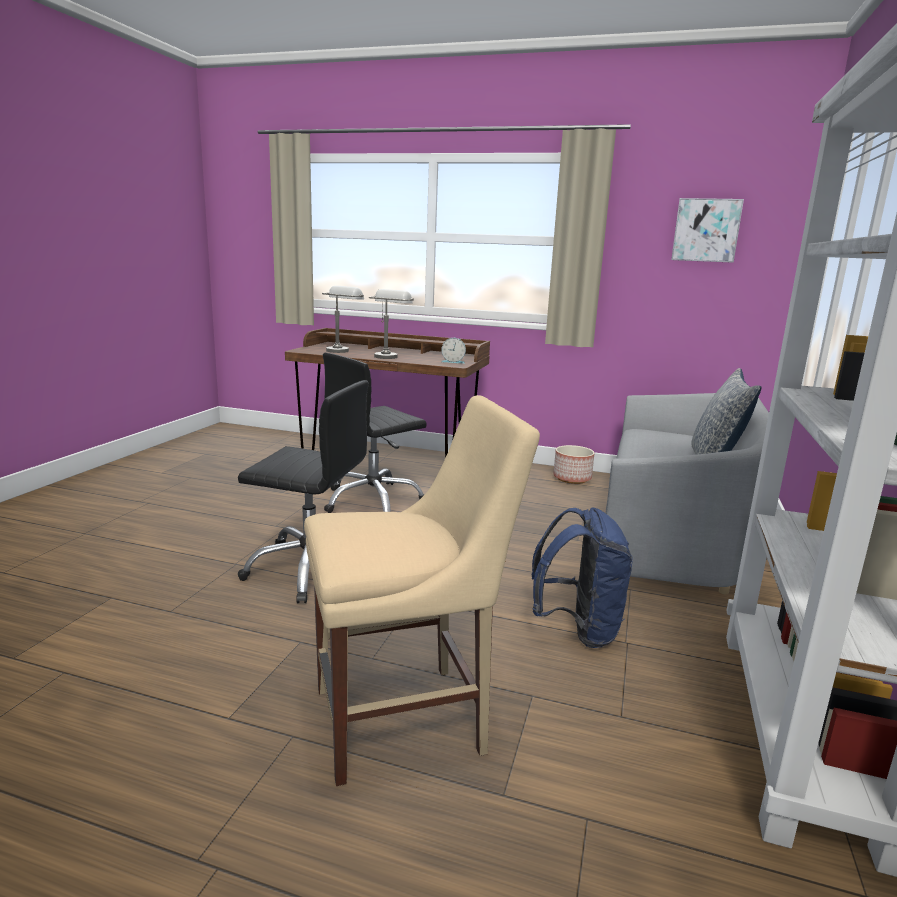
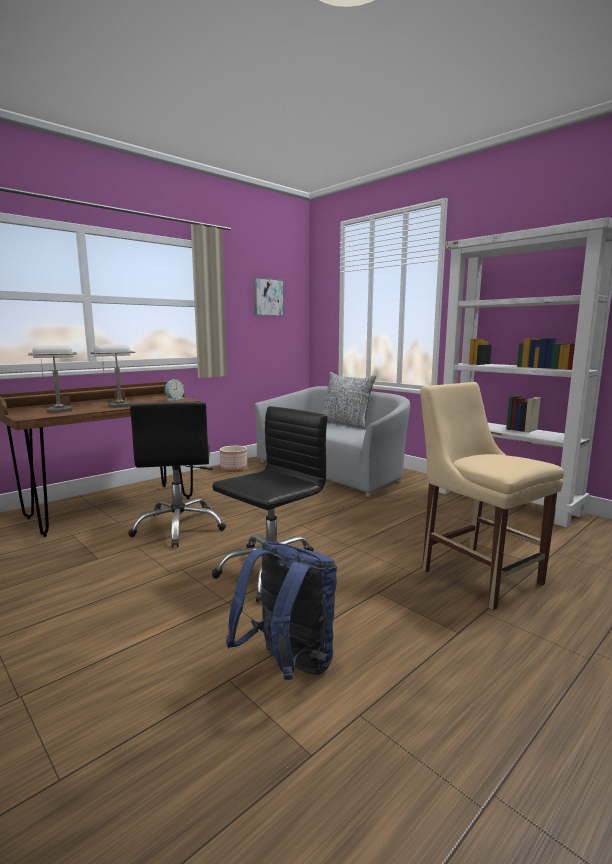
camera: 60 degrees left, 5 degrees down
(408, 719) = (476, 574): beige chair -> beige chair turned 45 degrees counterclockwise
(578, 629) = (412, 515): blue backpack -> blue backpack (288, 666)

